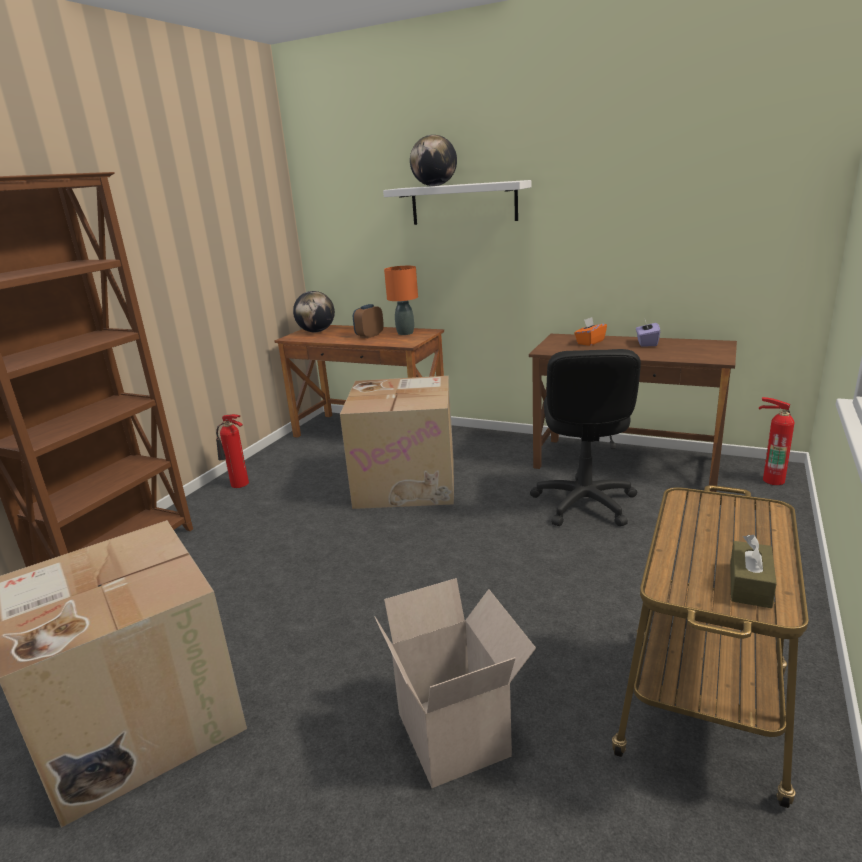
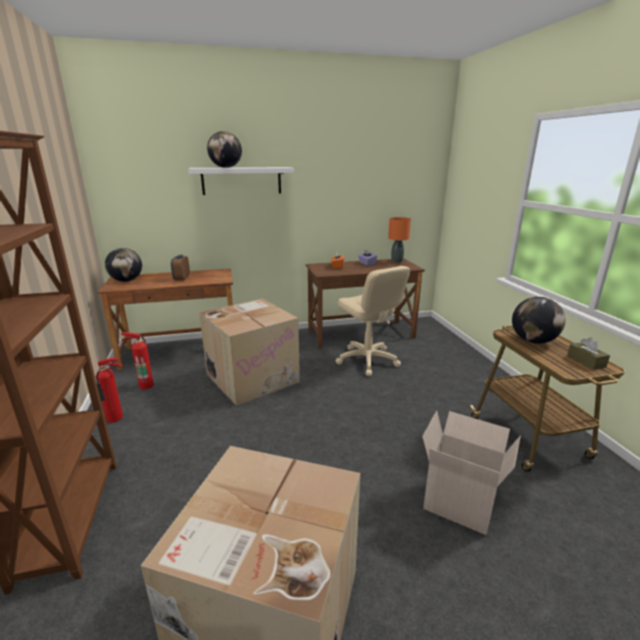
camera: 40 degrees left, 0 degrees up
(405, 333) = (207, 274): orange table lamp -> orange table lamp (396, 261)
(583, 503) = (367, 360): black office chair -> beige office chair
(714, 523) = (533, 341): none -> globe
(772, 479) = (429, 326): fire extinguisher -> fire extinguisher (146, 385)

